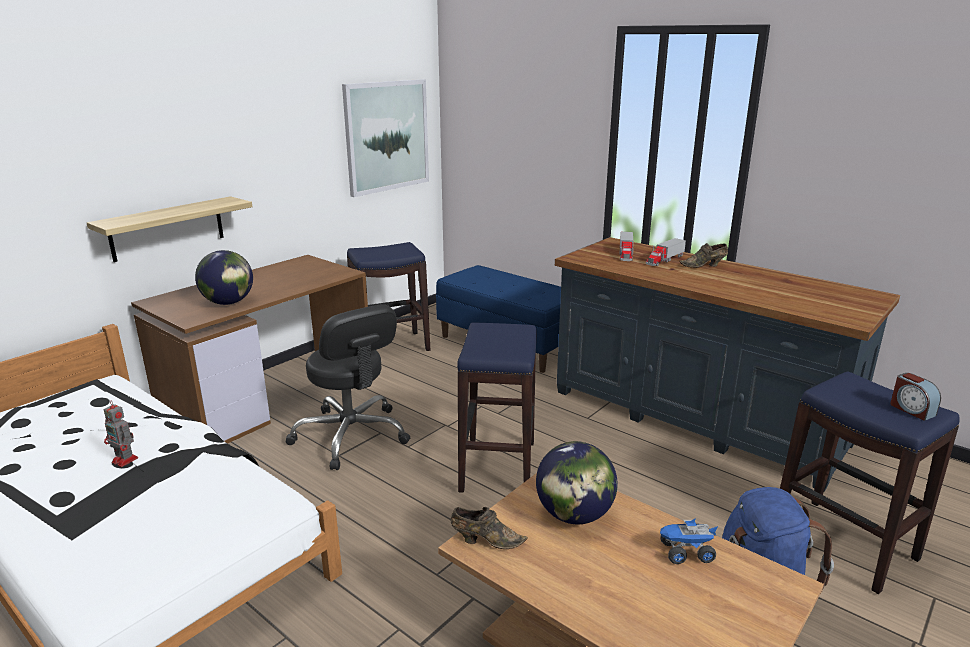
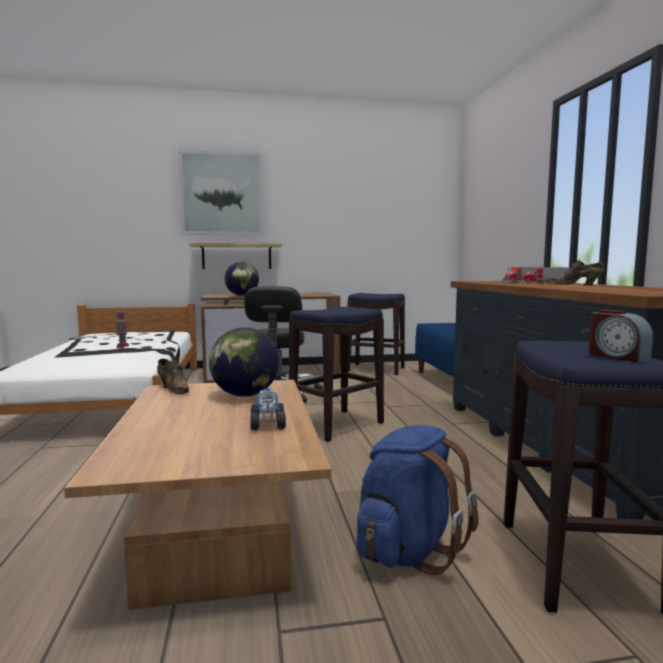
camera: 40 degrees right, 15 degrees down
(387, 136) = (407, 222): picture -> picture (221, 194)
(686, 553) = (267, 424): toy truck -> toy truck turned 45 degrees clockwise
(911, 410) = (617, 357): alarm clock -> alarm clock turned 45 degrees counterclockwise

